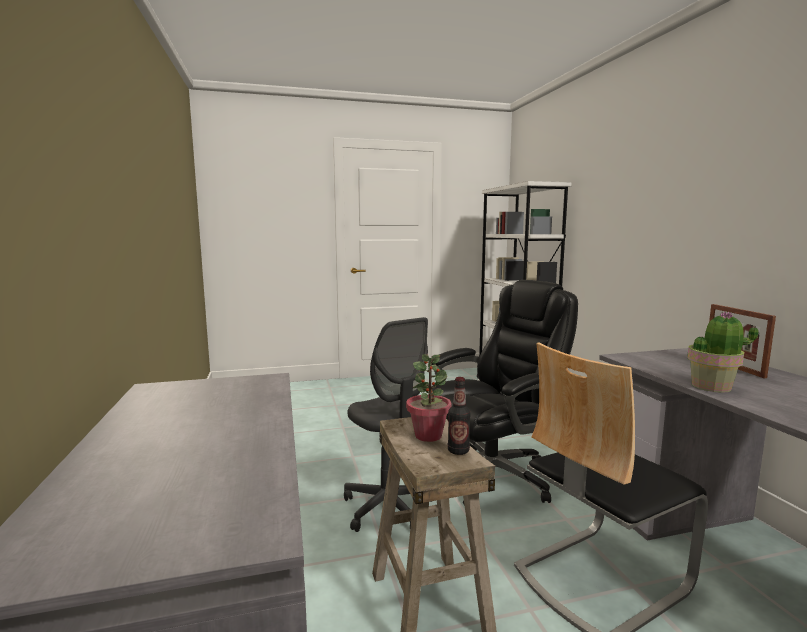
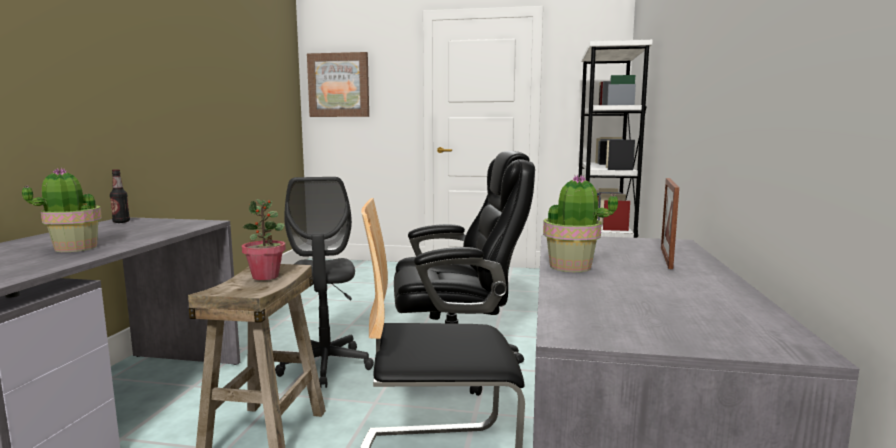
camera: 25 degrees right, 0 degrees up
(216, 445) = (75, 248): none -> potted plant
(245, 206) = (339, 85): none -> picture
(458, 451) = (260, 287): bottle -> bottle (121, 222)

